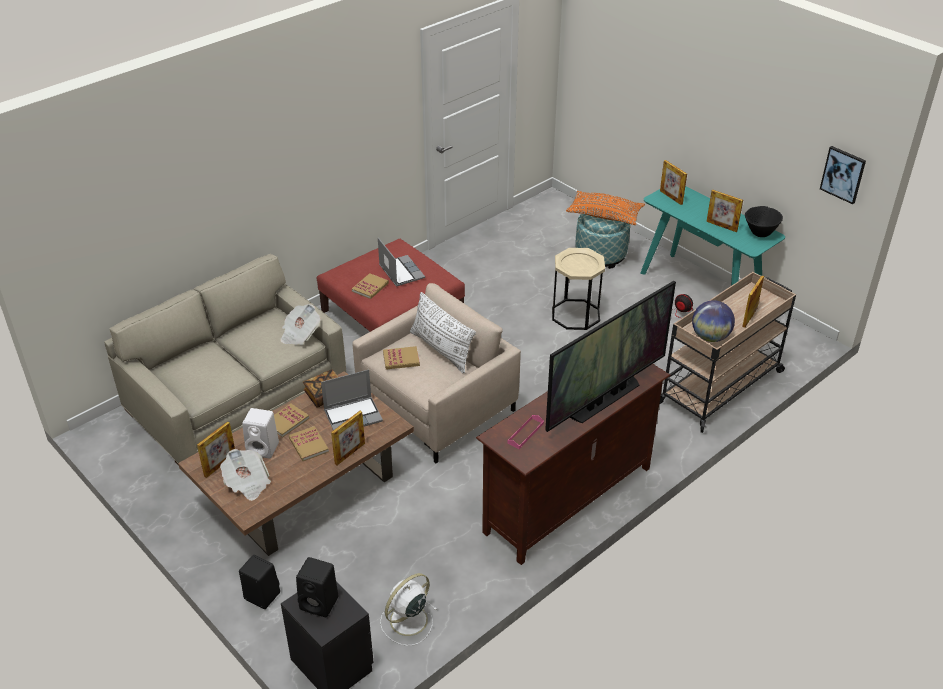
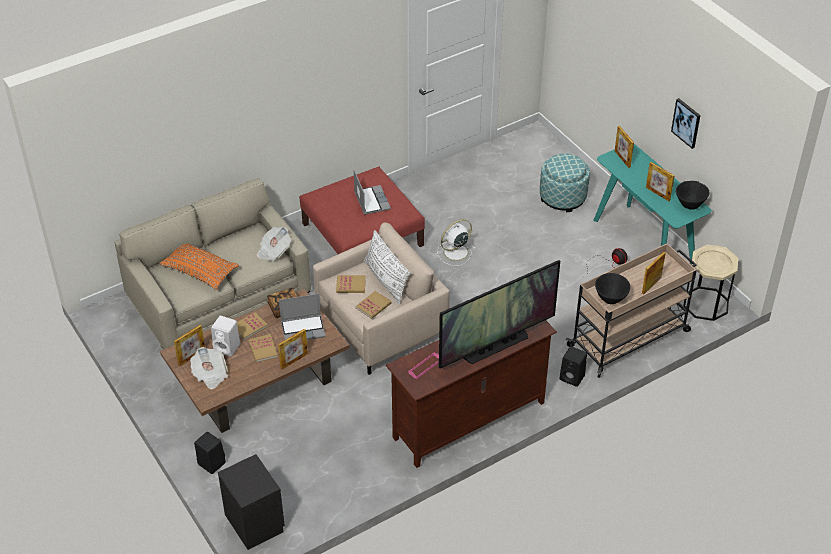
camera: 10 degrees right, 5 degrees up
(320, 603) = (246, 476): black speaker -> black speaker (573, 377)
(370, 287) = (342, 213): book -> book (373, 306)
(407, 621) = (317, 499): white fan -> white fan (454, 252)
(575, 314) = (523, 254): beige side table -> beige side table (706, 303)
(605, 215) = (566, 165): orange pillow -> orange pillow (200, 271)
(710, 337) = (610, 299): globe -> black bowl
(843, 174) = (753, 169): picture -> picture (686, 123)

